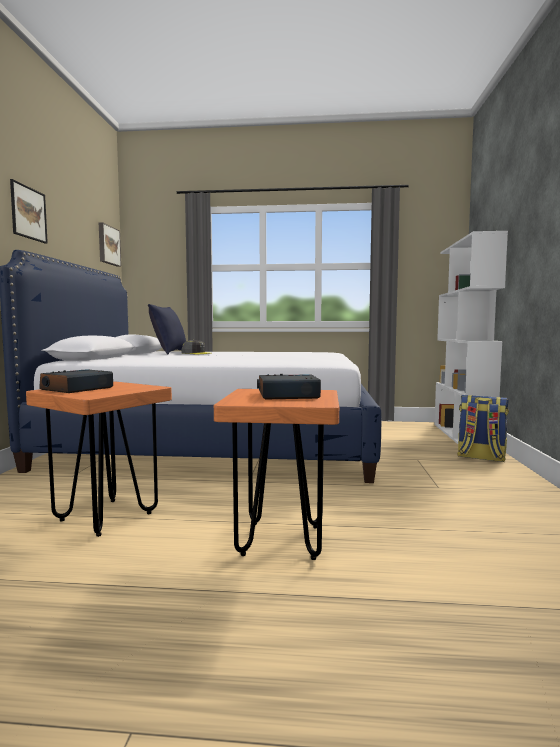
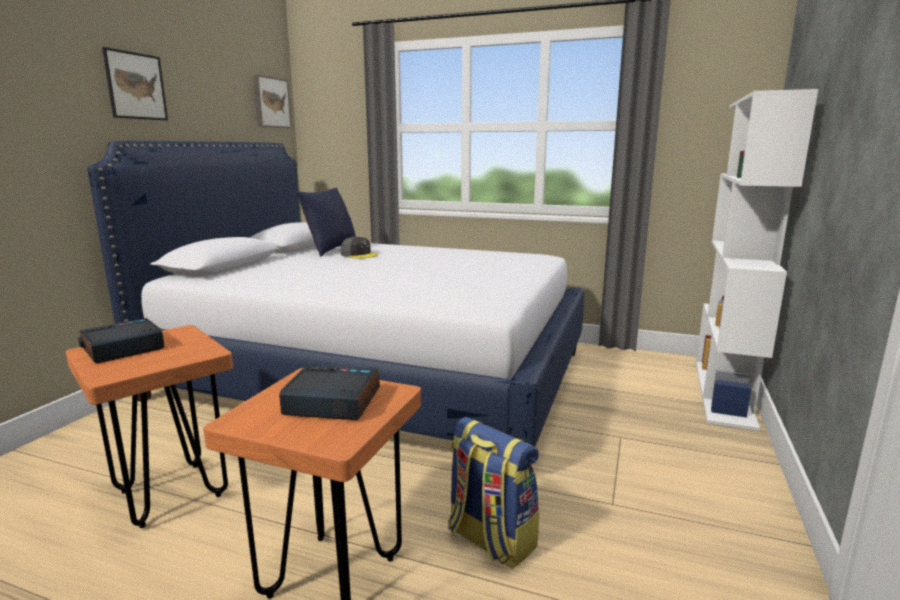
camera: 15 degrees right, 10 degrees up
(480, 457) = (721, 445): backpack -> backpack (489, 540)

